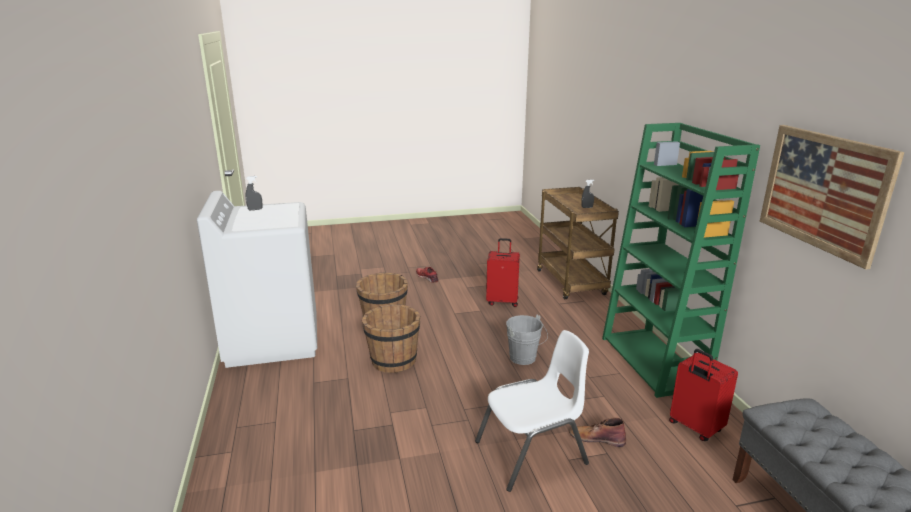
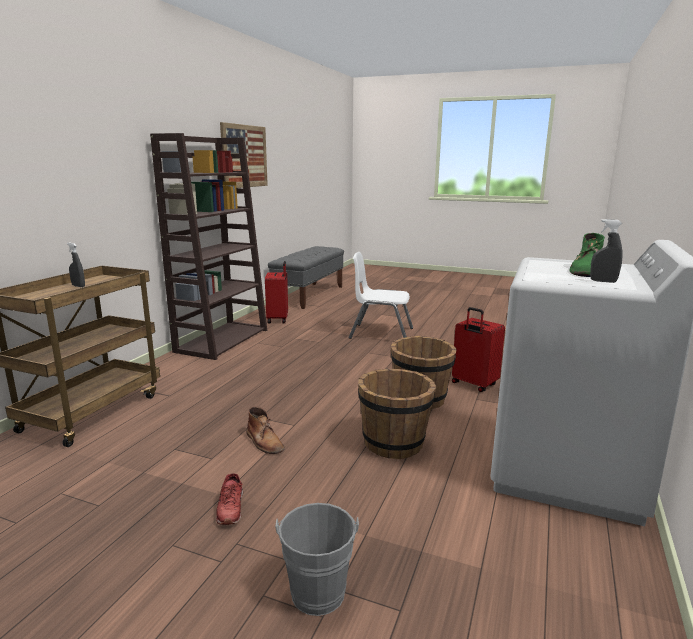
camera: 145 degrees left, 5 degrees down
(261, 217) = (585, 270): none -> green boot
(502, 301) = (215, 419): red suitcase -> red suitcase (473, 384)
(524, 359) = (303, 367): grey bucket -> grey bucket (318, 588)
(596, 438) = (336, 329): brown boot -> brown boot (264, 442)
(654, 362) = (222, 340): green bookcase -> brown bookcase

